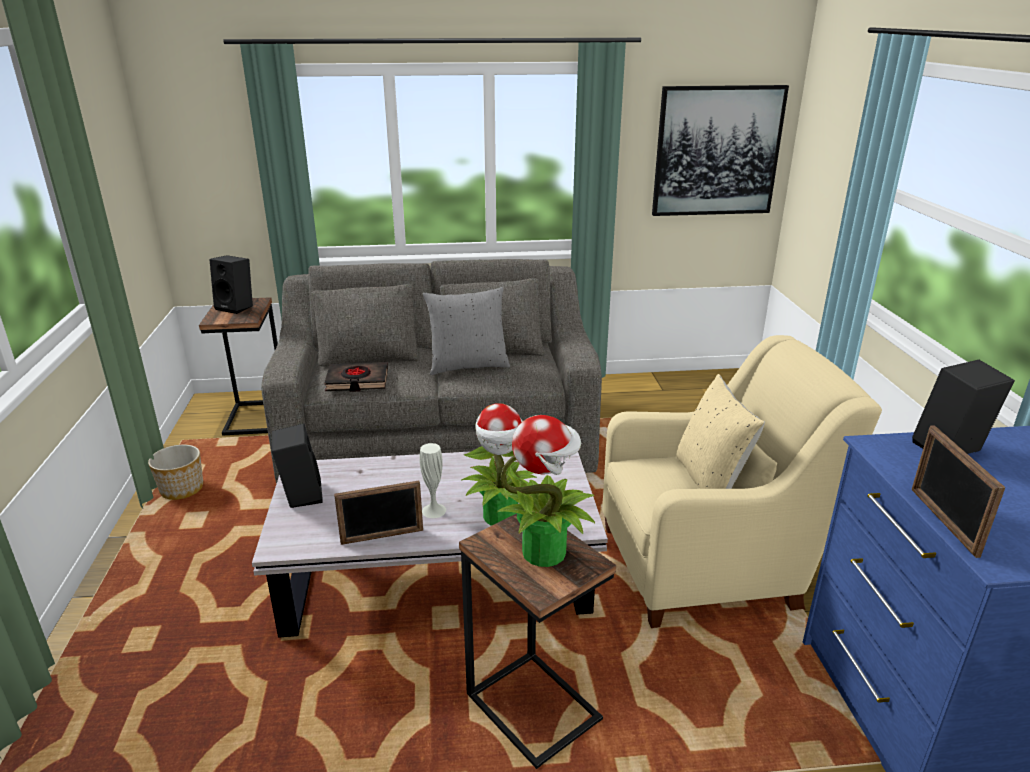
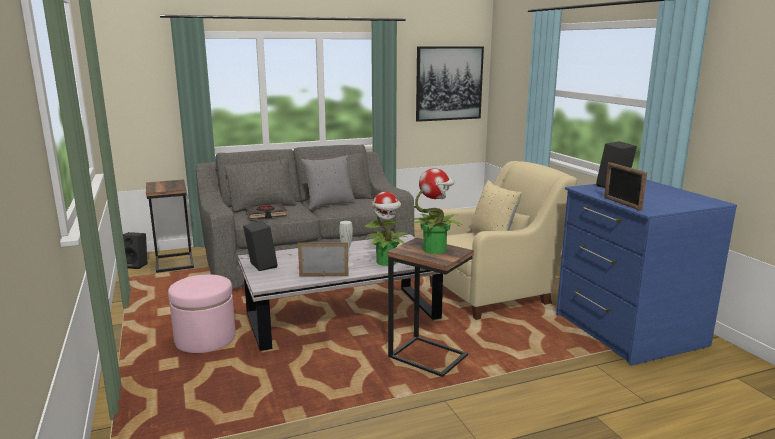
camera: 15 degrees left, 10 degrees down
(182, 489) = (145, 299): planter -> none
(217, 592) = (205, 339): none -> pink ottoman
(237, 307) = (164, 184): black speaker -> black speaker (136, 265)
(382, 537) = (324, 275): picture frame -> picture frame turned 150 degrees counterclockwise

